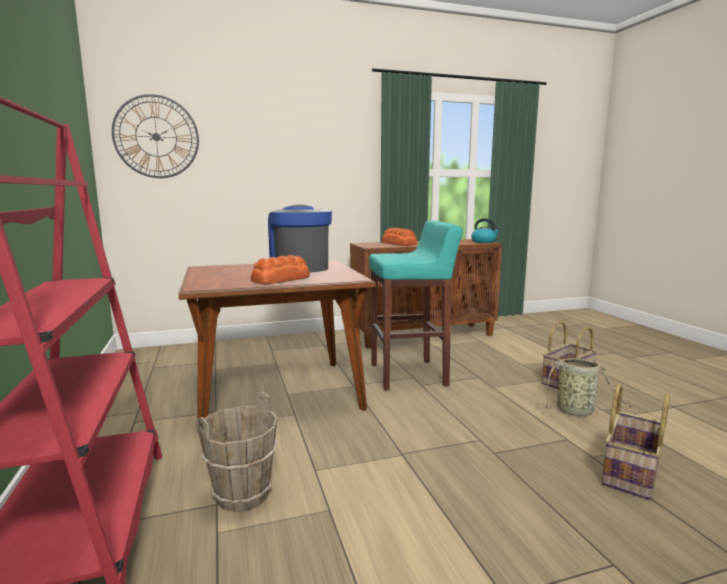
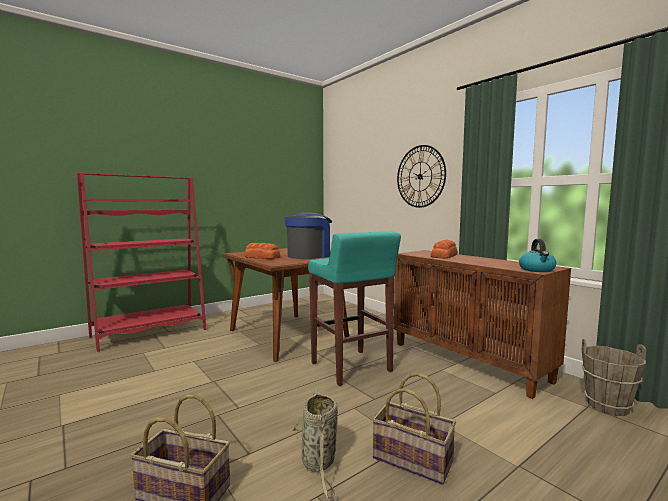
camera: 70 degrees right, 5 degrees down
(156, 137) = (343, 171): wall clock -> wall clock (420, 176)
(243, 495) = (171, 351): brown bucket -> brown bucket (608, 406)

